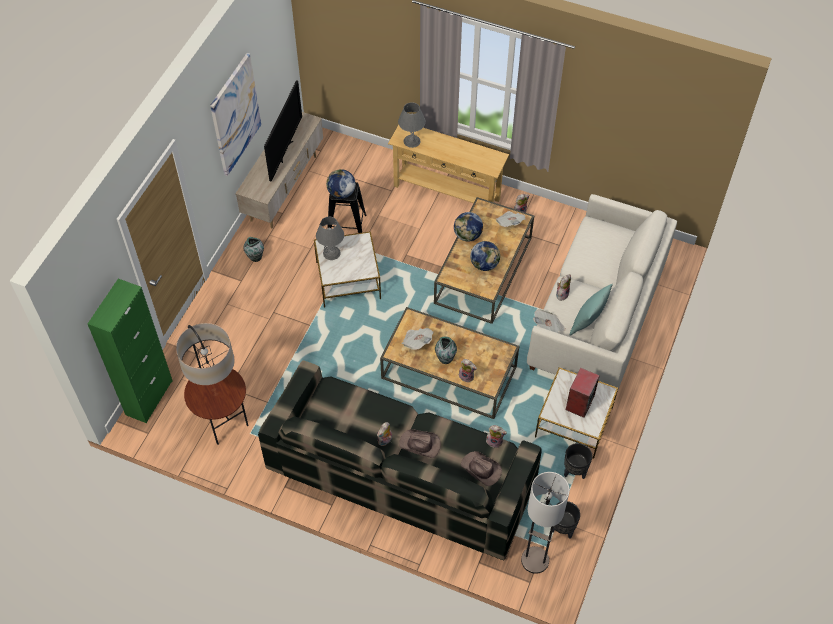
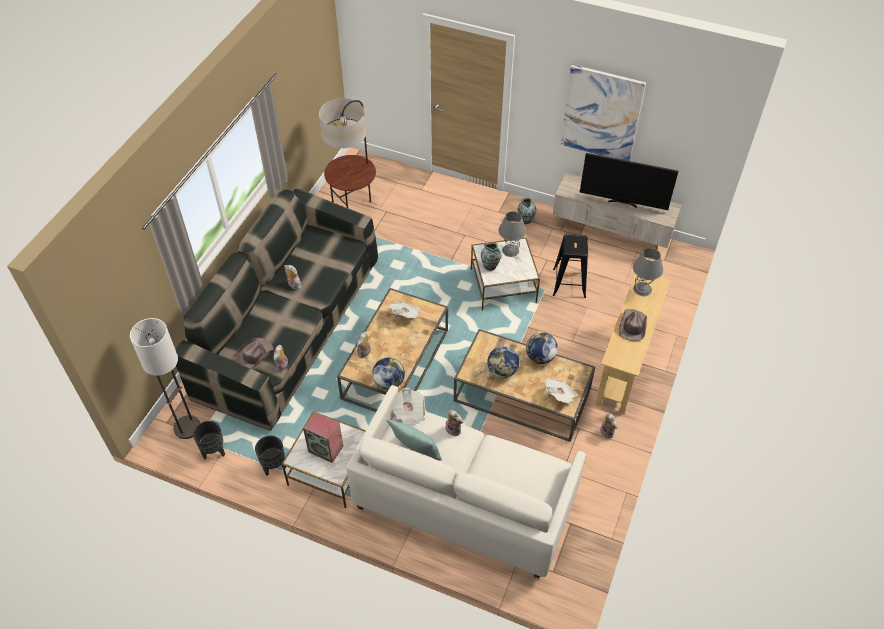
camera: 90 degrees right, 5 degrees down
(149, 397) = (380, 165): green cabinet -> none
(341, 193) = (571, 242): globe -> globe (389, 382)
(420, 445) = (286, 310): brown hat -> brown hat (632, 326)
(445, 358) = (387, 336): vase -> vase (490, 266)

